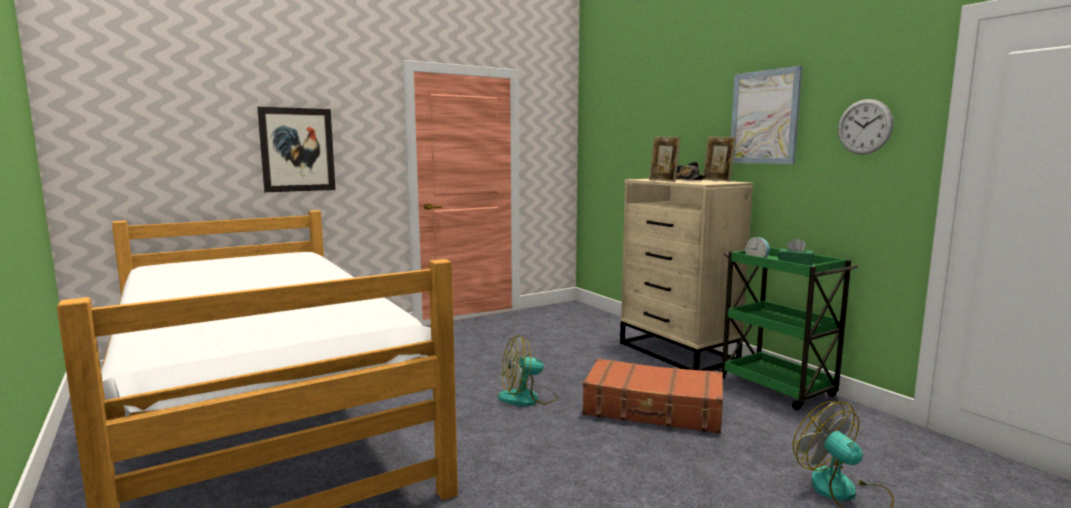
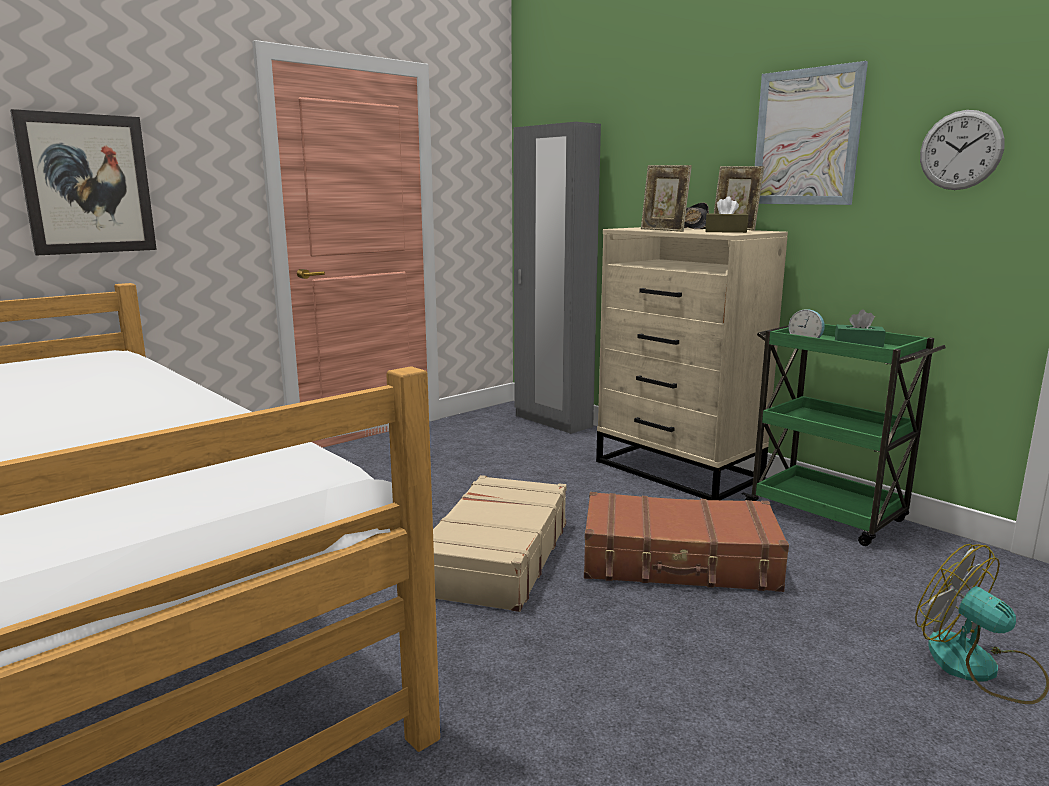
camera: 10 degrees left, 5 degrees up
(528, 398) = (496, 558): fan -> beige suitcase
(598, 315) = (552, 421): none -> grey wardrobe
(705, 182) = (725, 231): none -> brown tissue box

